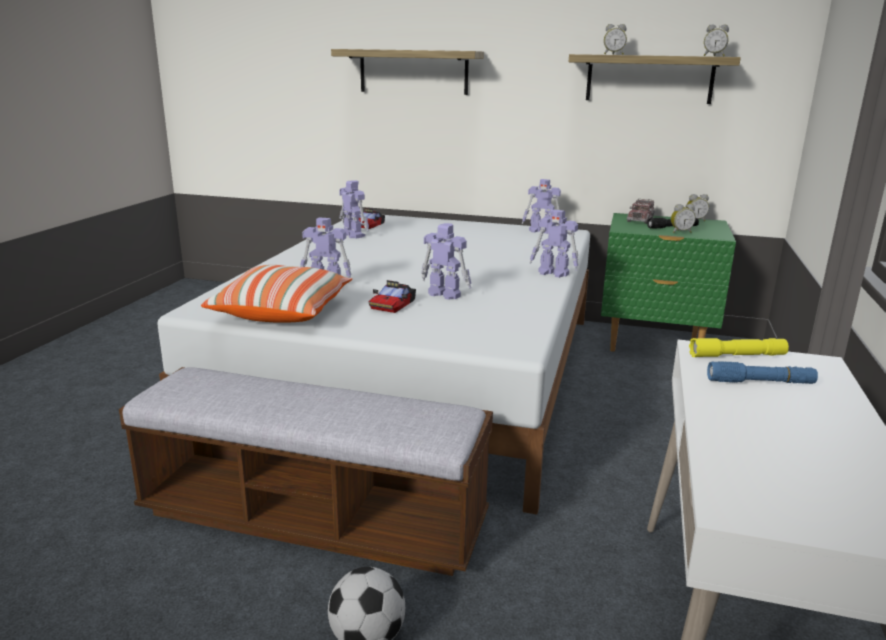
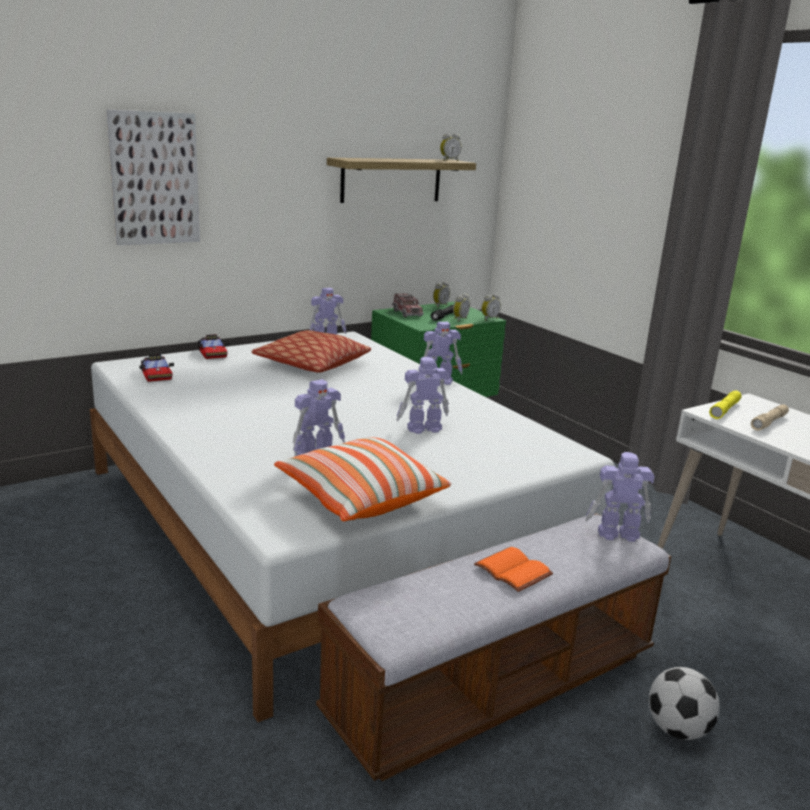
camera: 50 degrees left, 0 degrees up
(305, 403) = (515, 571): none -> orange book
(353, 235) = (176, 392): toy robot -> toy robot (616, 533)
(393, 304) = (417, 453): toy car -> toy car (212, 353)
(413, 71) = (154, 178): shelf -> picture
(485, 241) = (311, 364): none -> pillow
(613, 54) = (373, 159): alarm clock -> alarm clock (488, 319)
(760, 382) = (769, 422): blue flashlight -> beige flashlight

